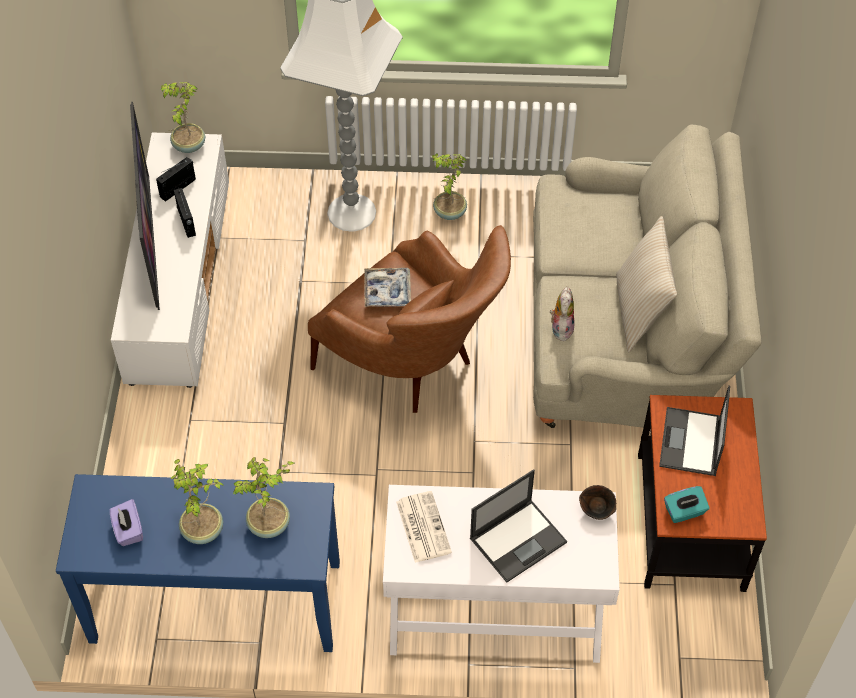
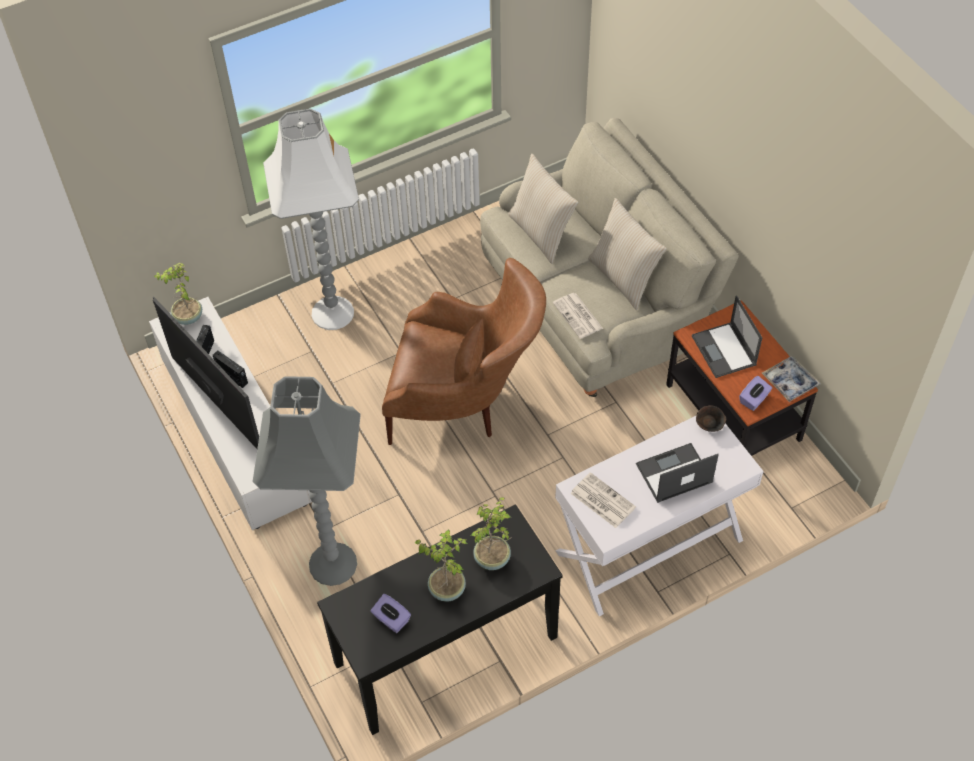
camera: 30 degrees left, 0 degrees up
(173, 456) = (332, 563): none -> grey floor lamp
(216, 602) = (446, 651): blue console table -> black console table
(387, 291) = (430, 352): tray -> tray (790, 382)
(449, 212) = (407, 278): potted plant -> none
(518, 539) = (673, 474): laptop -> laptop turned 135 degrees counterclockwise
(560, 328) = (578, 316): plush toy -> newspaper
(586, 223) = (541, 233): none -> beige pillow
(684, 512) = (754, 399): turquoise tissue box -> purple tissue box

